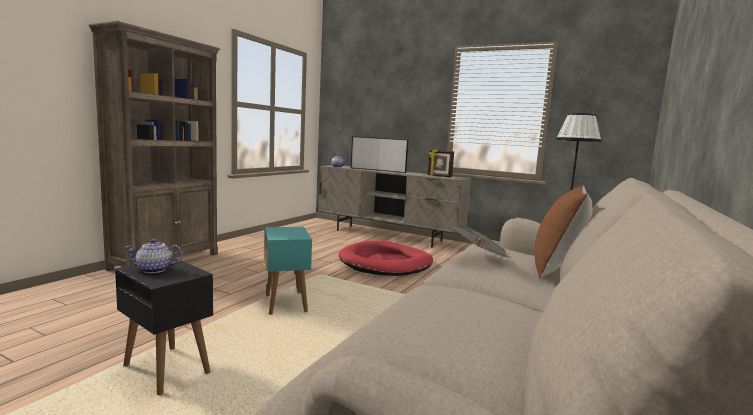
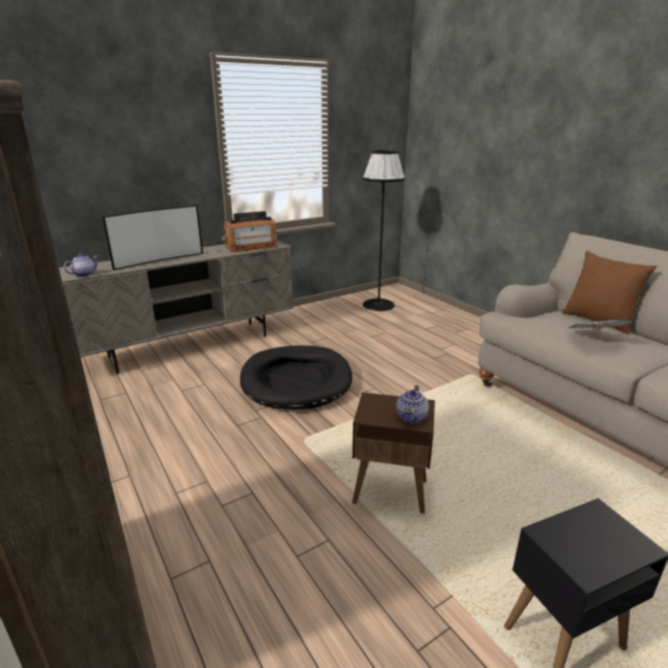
camera: 60 degrees left, 15 degrees up
(154, 270) = (593, 550): teapot -> teapot (412, 418)
(286, 303) = (391, 492): turquoise side table -> brown side table
(386, 263) = (296, 381): red dog bed -> black dog bed
(439, 176) = (251, 247): picture frame -> radio

